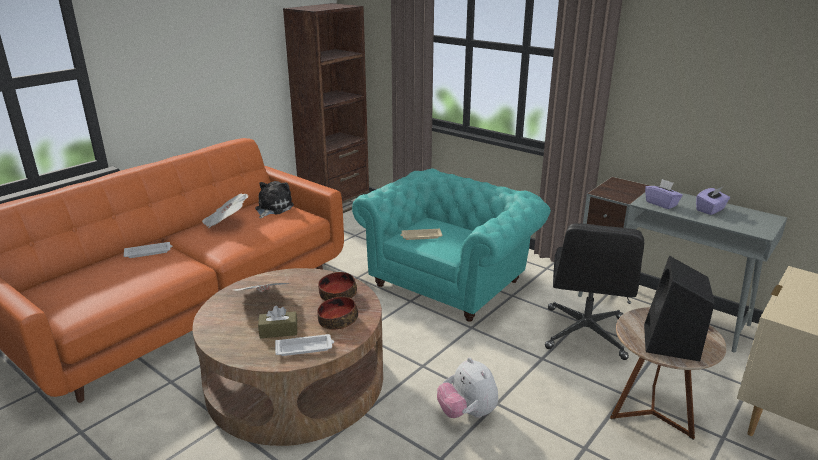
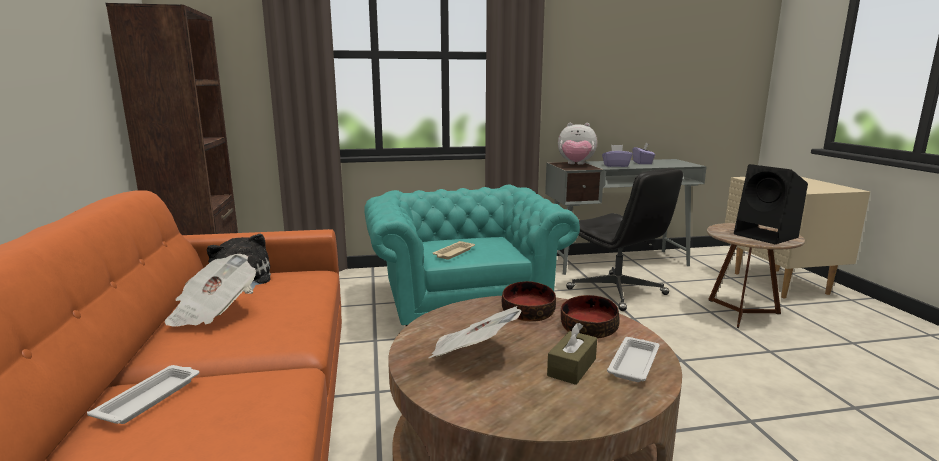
camera: 50 degrees left, 10 degrees down
(467, 413) = (686, 379): plush toy -> plush toy (576, 164)

